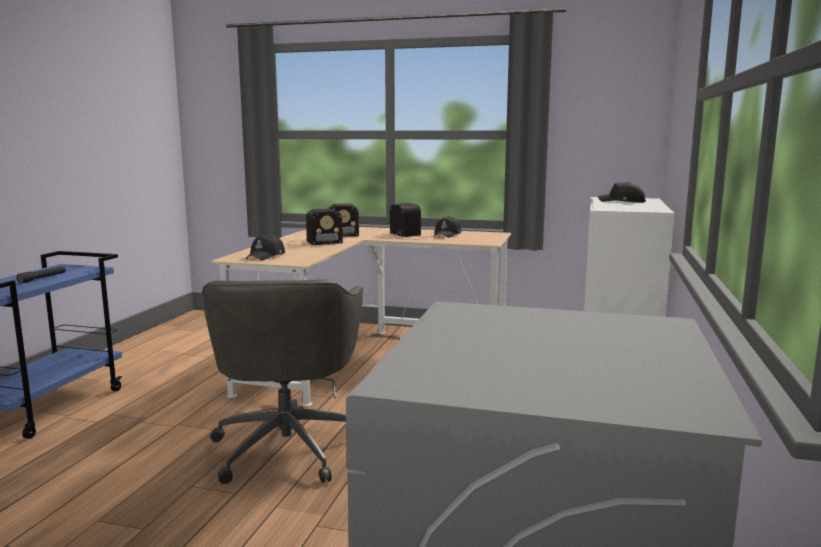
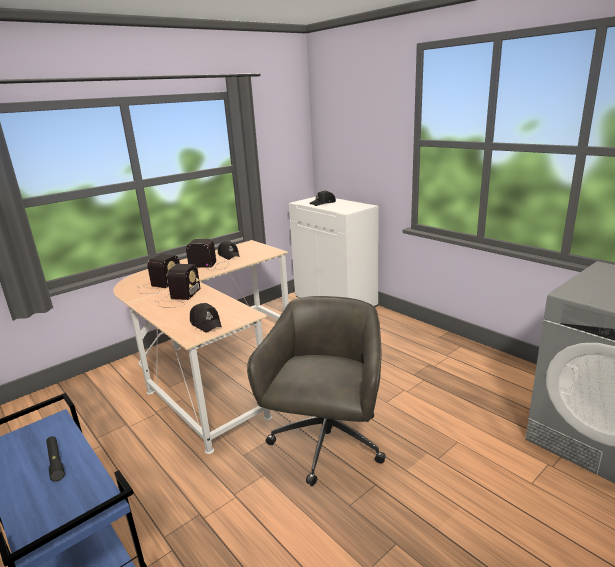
camera: 55 degrees left, 10 degrees up
(288, 446) = (326, 443): grey office chair -> grey office chair turned 105 degrees counterclockwise

